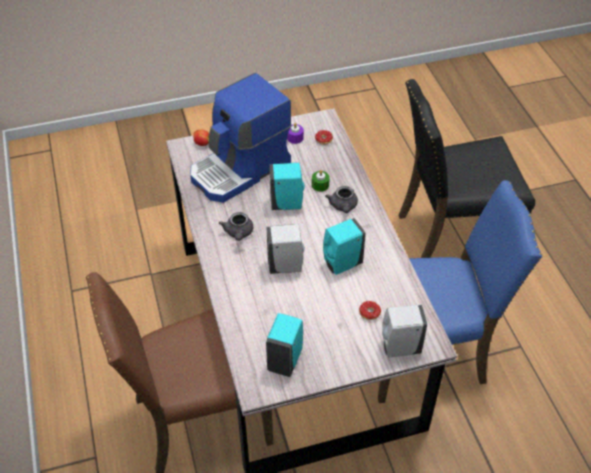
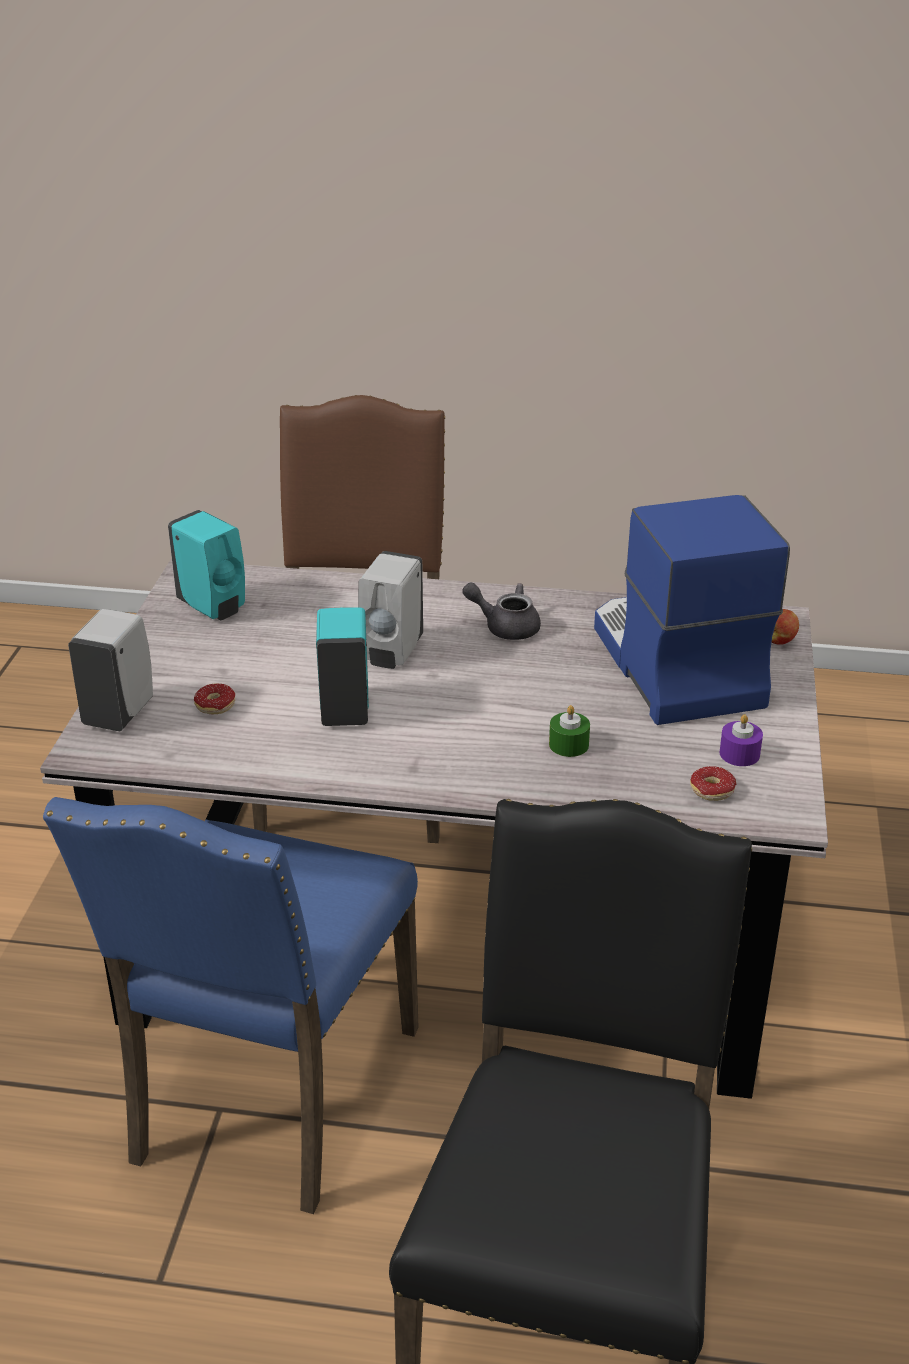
camera: 115 degrees right, 15 degrees down
(287, 204) = (542, 693): turquoise soap dispenser -> none
(343, 207) = (487, 754): grey teapot -> none

